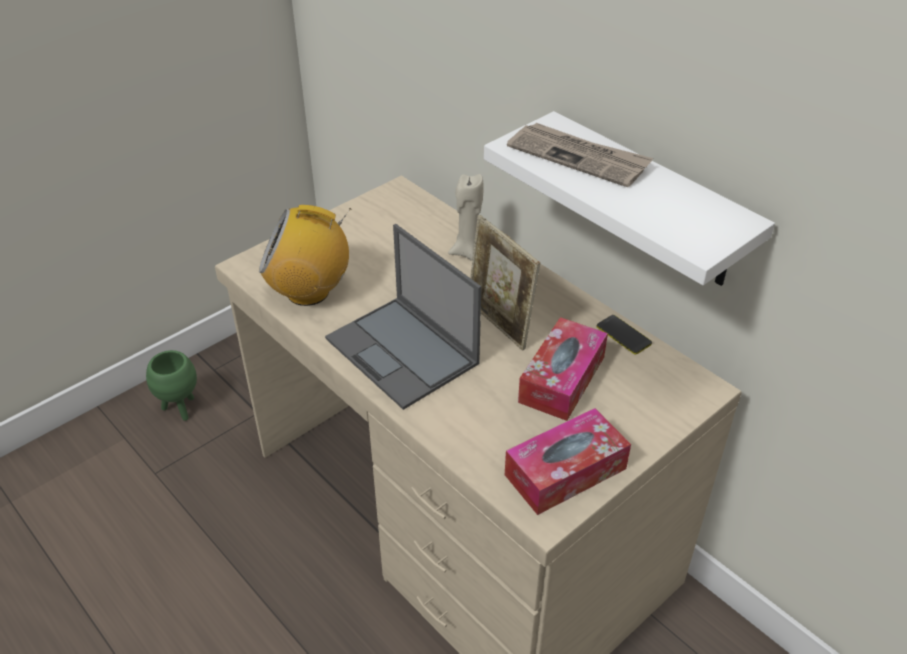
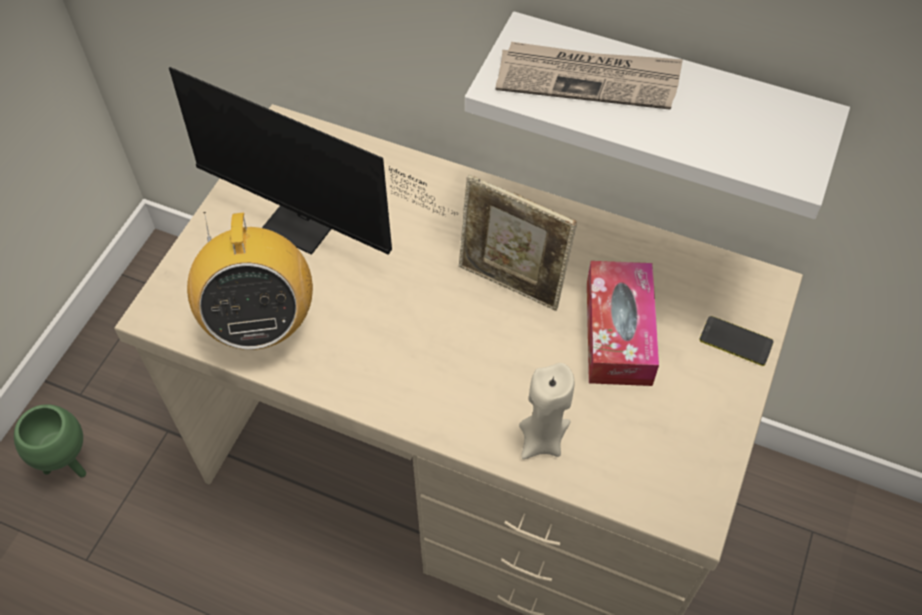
camera: 25 degrees left, 15 degrees up
(309, 291) = (261, 323): radio -> radio turned 75 degrees counterclockwise
(379, 249) = (310, 228): none -> monitor
(403, 352) = (425, 366): laptop -> none
(468, 251) = (418, 193): beige candle -> beige candle (542, 439)
(565, 472) = (685, 452): tissue box -> none
(623, 335) = (651, 247): phone -> phone (736, 341)

